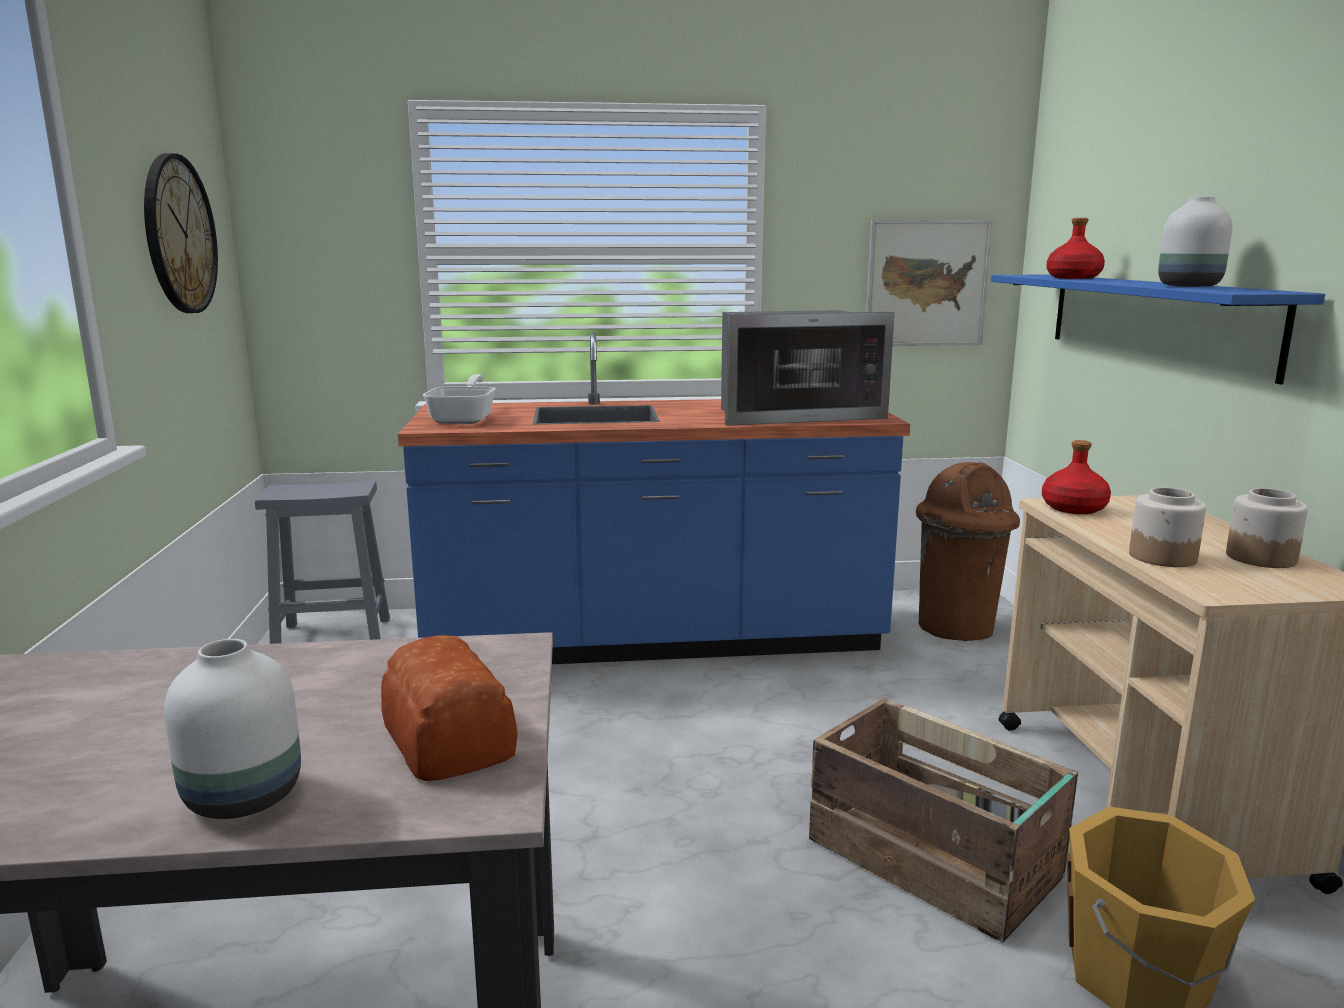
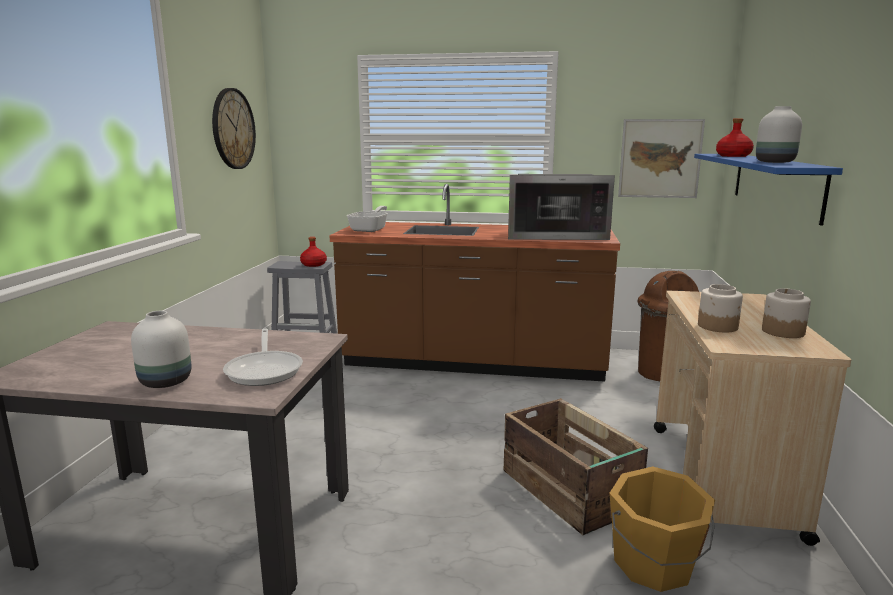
camera: 15 degrees right, 0 degrees up
(450, 736) = (265, 370): bread -> frying pan
(654, 641) = (473, 363): blue counter -> brown counter
(1073, 508) = (694, 297): red bottle -> red bottle (313, 265)

